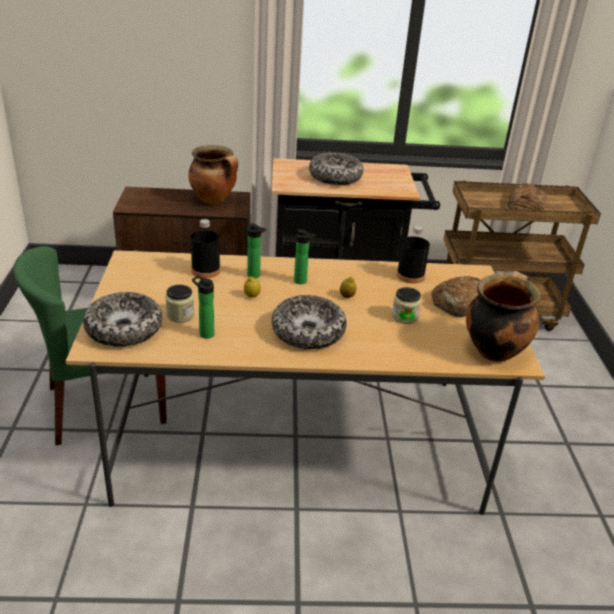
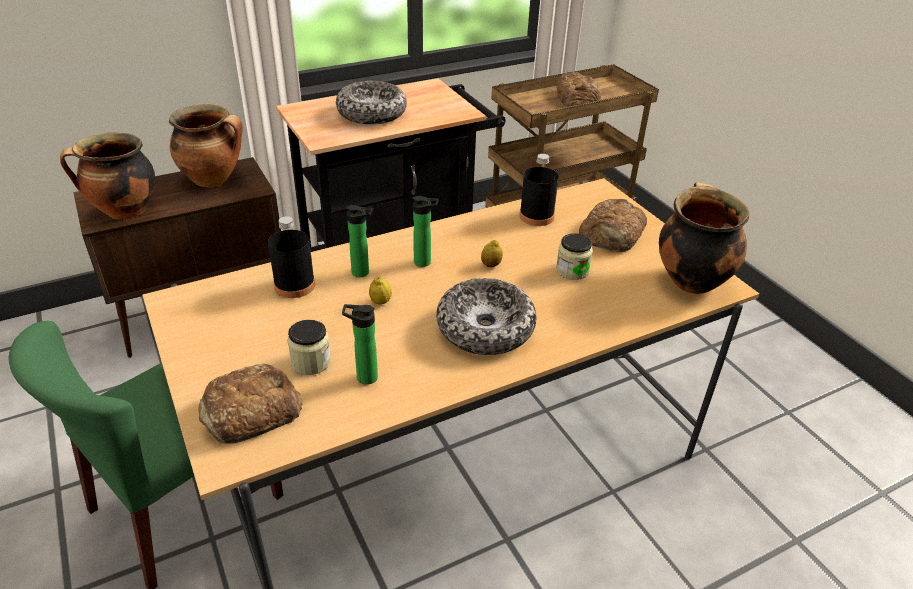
camera: 25 degrees left, 5 degrees up
(124, 329) = (249, 411): bowl -> bread
(145, 205) = (124, 212): none -> cooking pot

